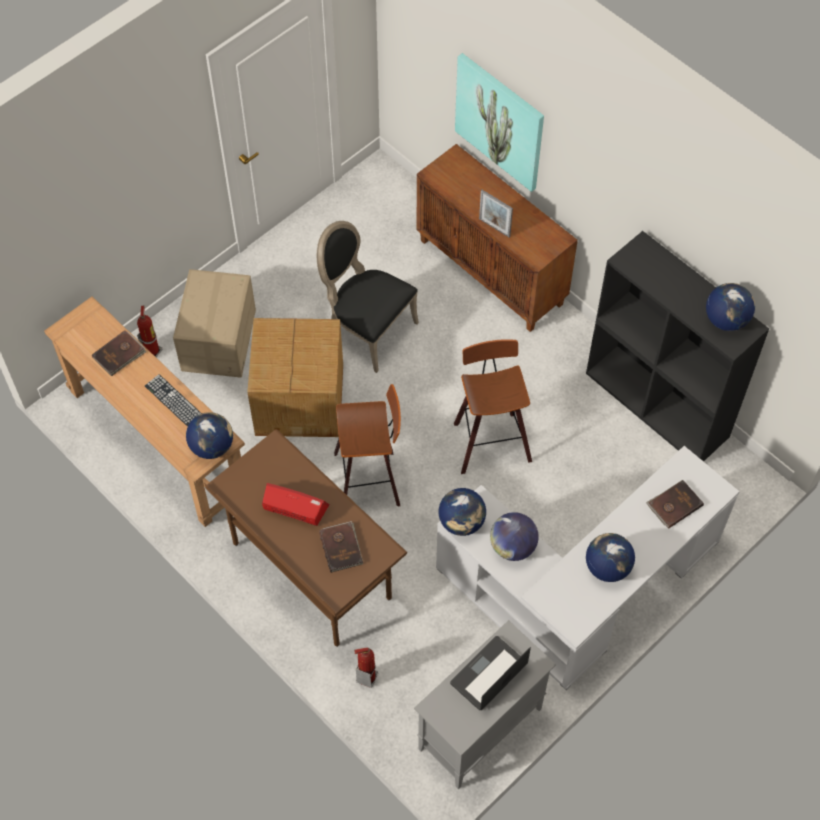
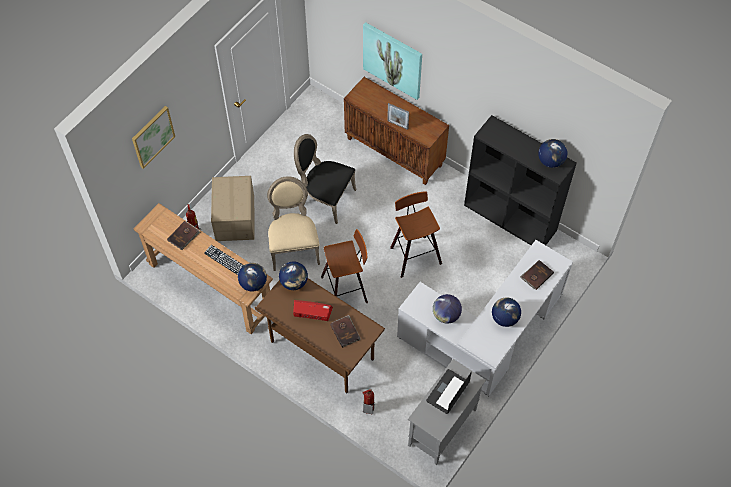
camera: 10 degrees left, 0 degrees up
(85, 187) = (152, 136): none -> picture
(301, 398) = (293, 247): cardboard box -> beige chair
(461, 522) = (413, 305): globe -> globe (294, 282)

